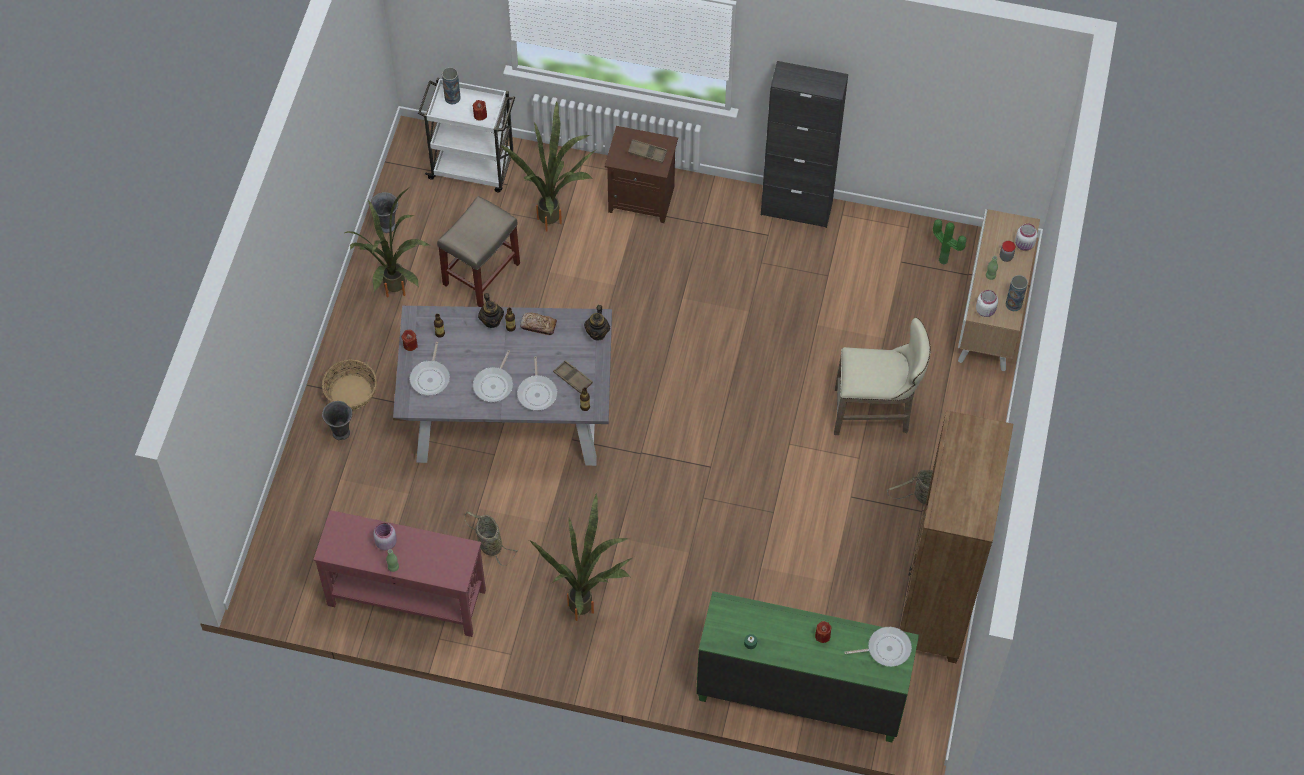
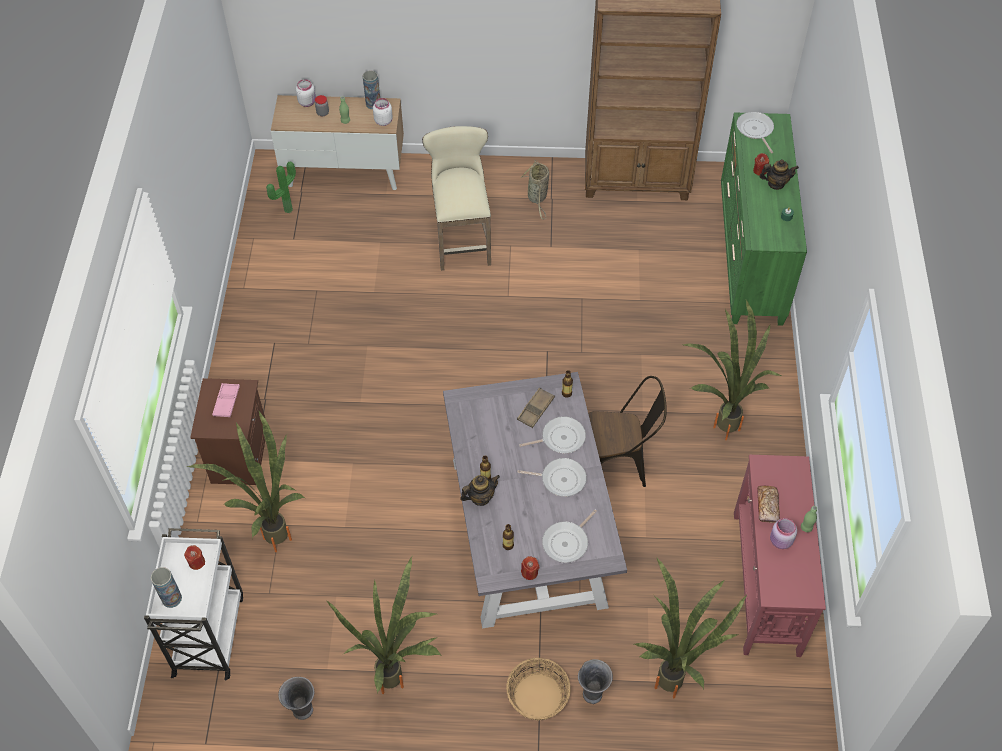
camera: 100 degrees left, 5 degrees down
(337, 499) = (674, 678): none -> potted plant
(430, 377) = (567, 542): frying pan -> frying pan turned 135 degrees clockwise
(482, 273) = (355, 593): beige stool -> none
(489, 544) = (683, 519): basket -> none
(538, 326) = (477, 452): bread -> bread (767, 506)
(561, 501) = (617, 465): none -> brown chair
(597, 333) = (475, 397): teapot -> teapot (776, 184)
(647, 153) = (226, 402): brown tray -> pink tray
(796, 209) = (240, 324): black cabinet -> none

